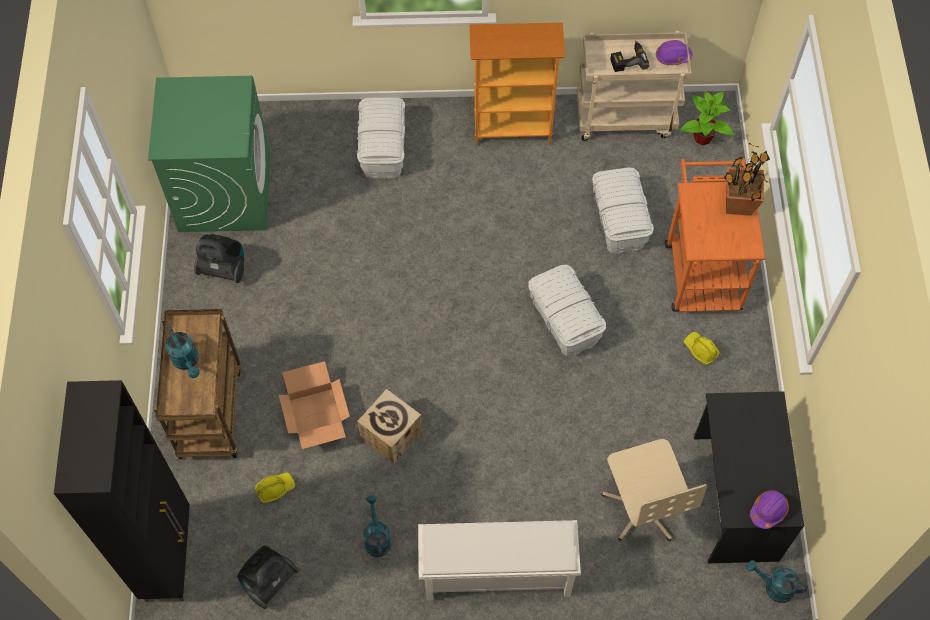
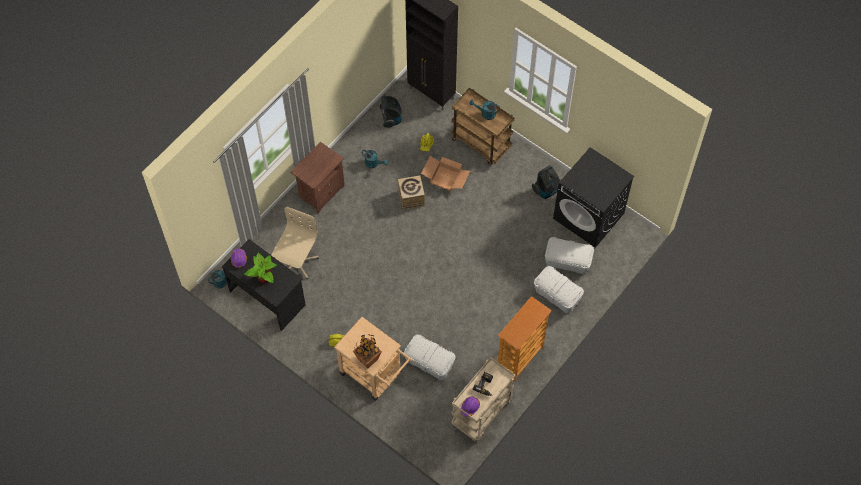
camera: 130 degrees right, 0 degrees up
(224, 191) = (589, 216): green washing machine -> black washing machine
(496, 575) = (320, 191): white shoe rack -> brown nightstand
(565, 320) = (401, 300): white storage box -> white storage box (567, 261)
(643, 506) = (296, 262): beige office chair -> beige office chair turned 90 degrees clockwise
(701, 268) = (375, 376): orange cart -> beige cart
(702, 138) = (439, 438): potted plant -> potted plant (264, 278)

